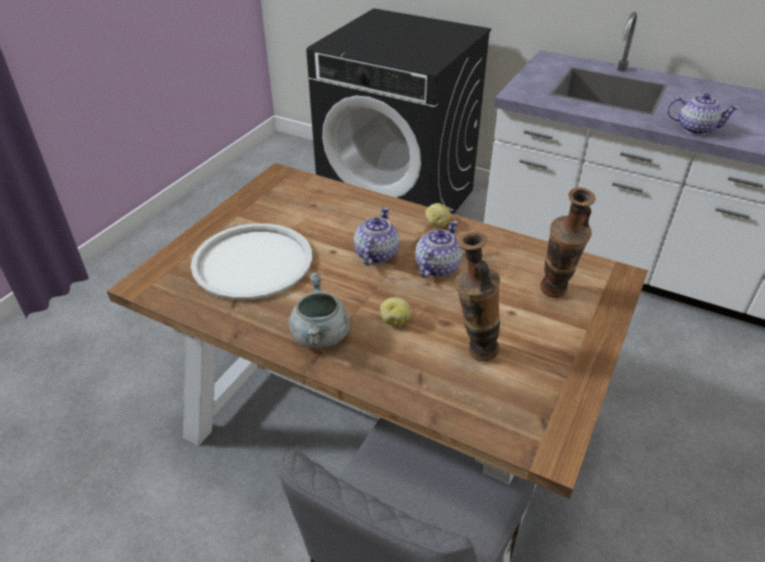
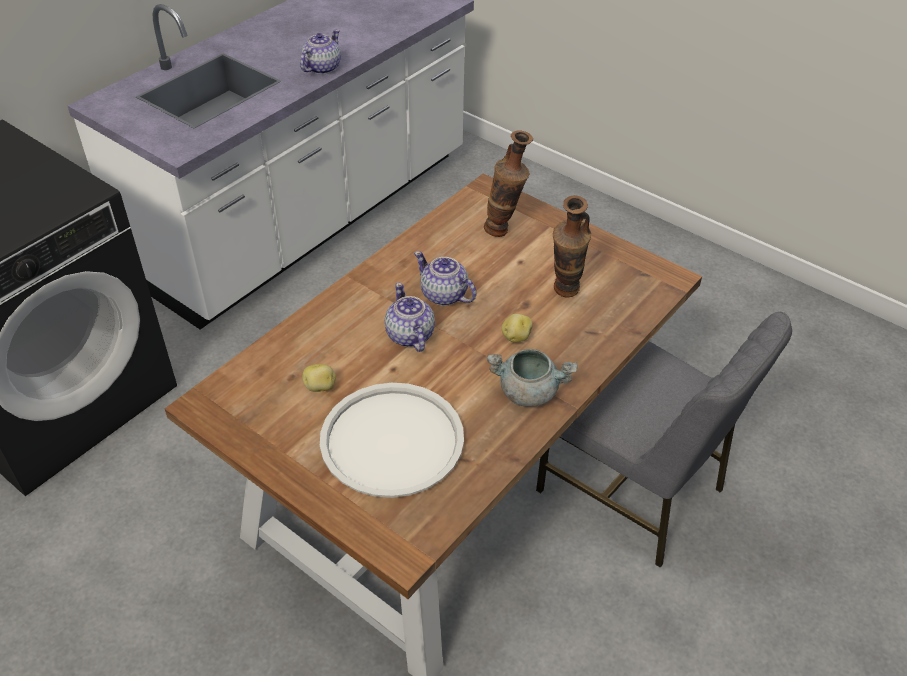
camera: 80 degrees left, 5 degrees up
(375, 254) = (409, 336): teapot -> teapot turned 45 degrees clockwise
(436, 224) = (371, 282): potato -> potato (320, 387)

